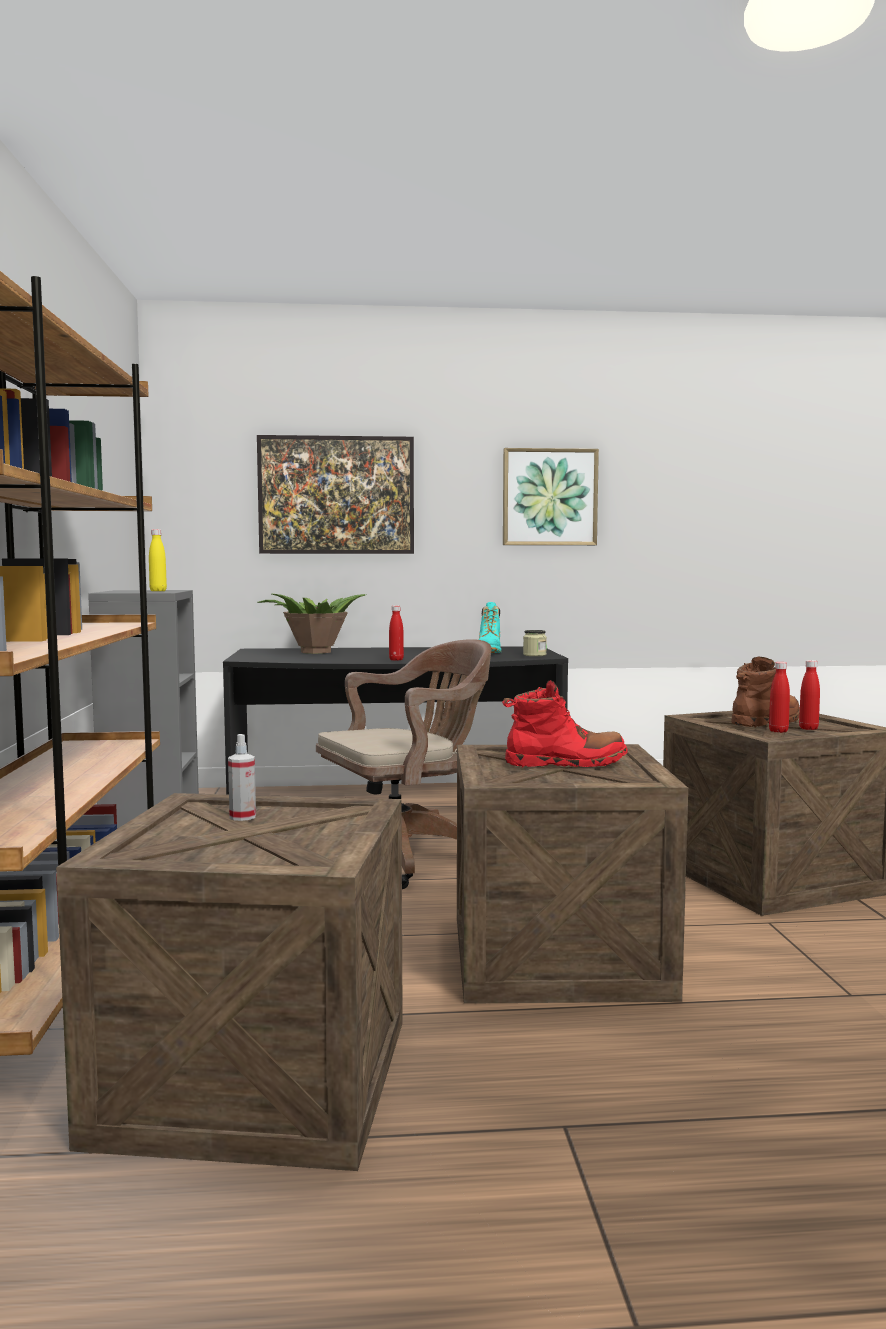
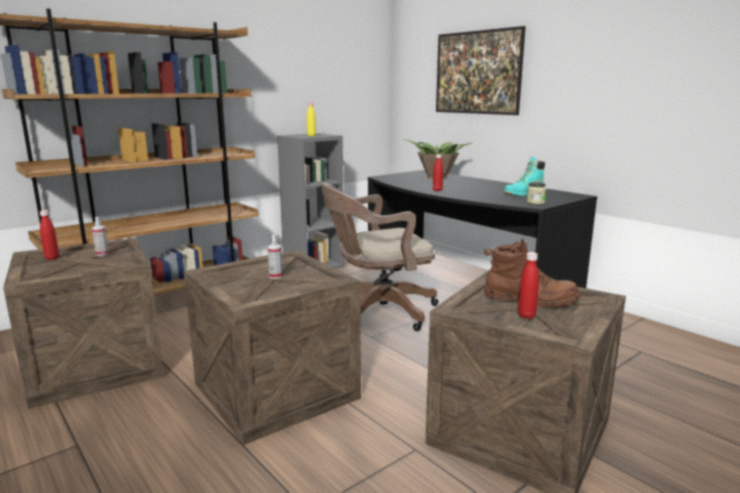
camera: 55 degrees right, 10 degrees up
(404, 856) = (377, 312): brown office chair -> brown office chair turned 135 degrees clockwise
(549, 497) = (622, 69): picture -> none
(566, 763) = (275, 276): red boot -> spray bottle
(778, 731) = (491, 308): red bottle -> red bottle (52, 258)

